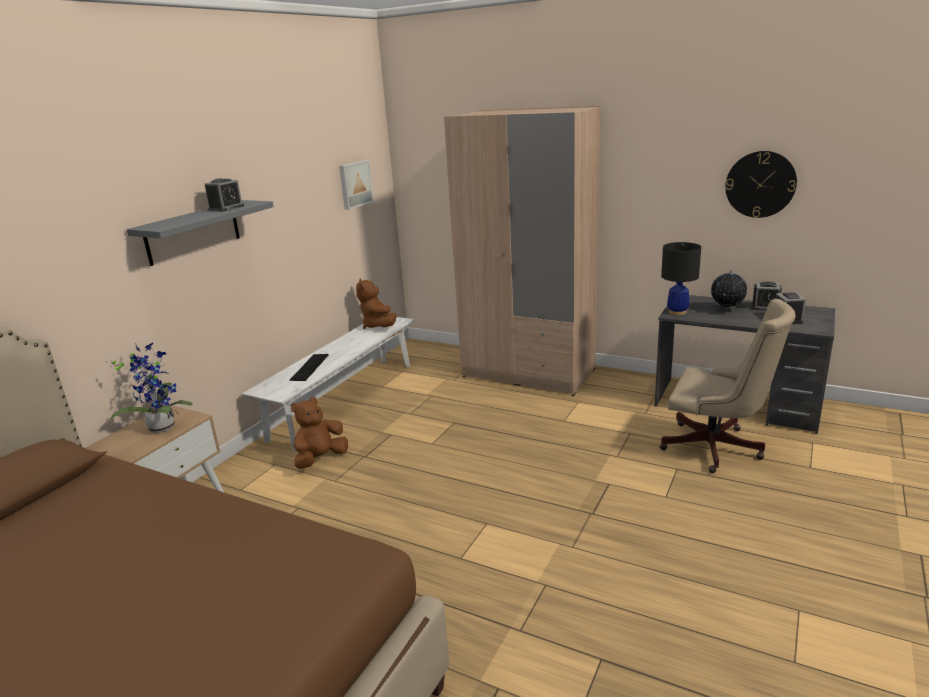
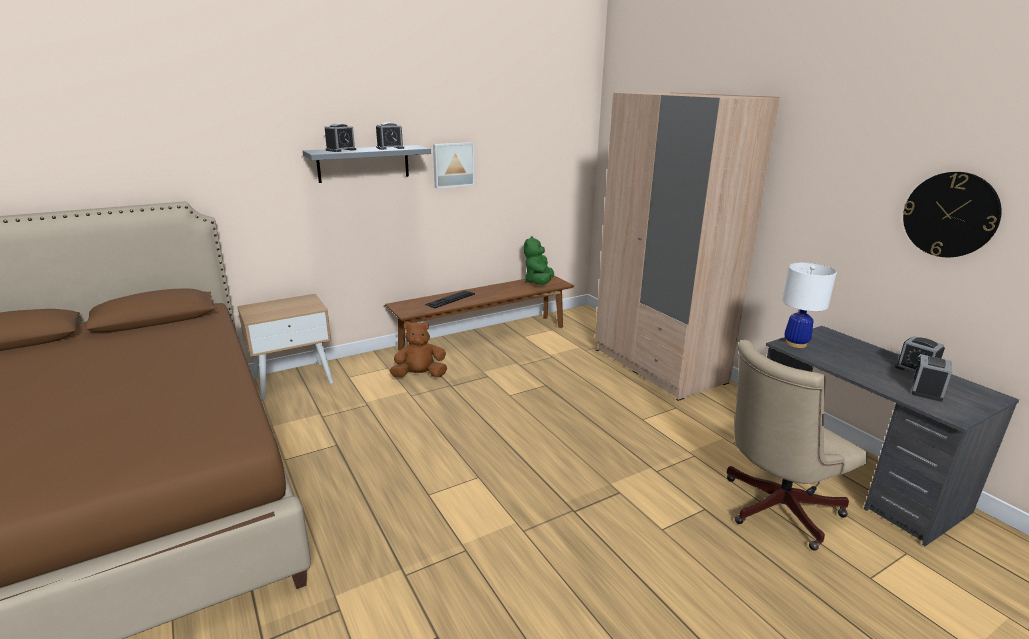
camera: 30 degrees right, 0 degrees up
(162, 426) = (292, 306): potted plant -> none
(177, 220) = (341, 150): none -> alarm clock
(344, 400) = (484, 338): white bench -> brown bench
(354, 184) = (547, 150): picture -> picture (453, 164)
(378, 326) = (539, 283): brown plush toy -> green plush toy
(677, 312) = (796, 343): black table lamp -> white table lamp
(717, 449) = (773, 509): beige office chair -> beige office chair turned 90 degrees clockwise
(726, 310) = (859, 358): globe -> none

